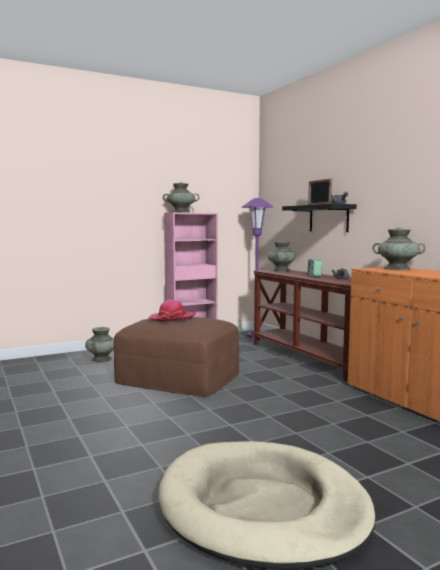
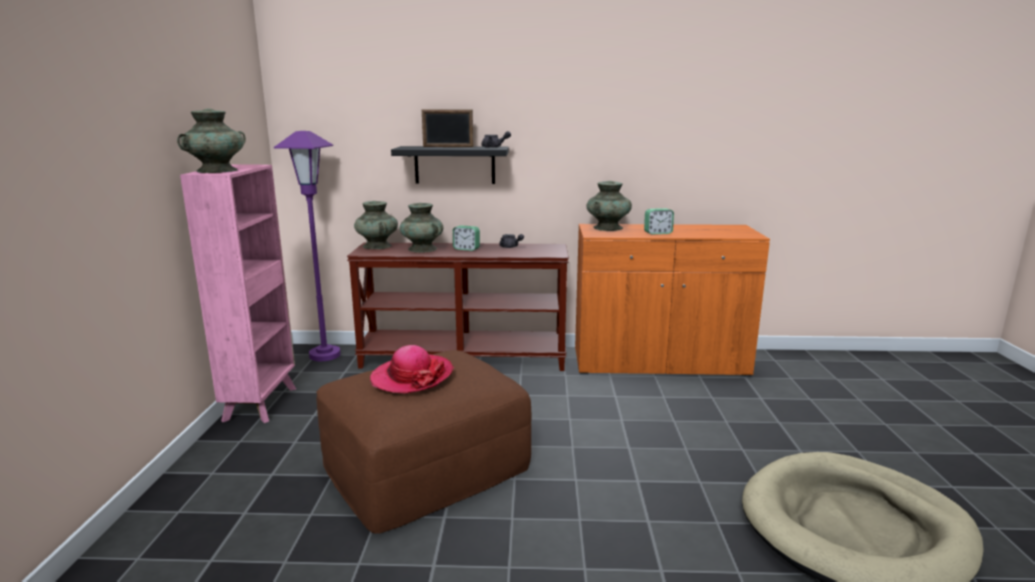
camera: 60 degrees left, 10 degrees up
(101, 359) = (215, 518): turquoise vase -> turquoise vase (422, 249)
(416, 273) = (658, 233): none -> alarm clock

